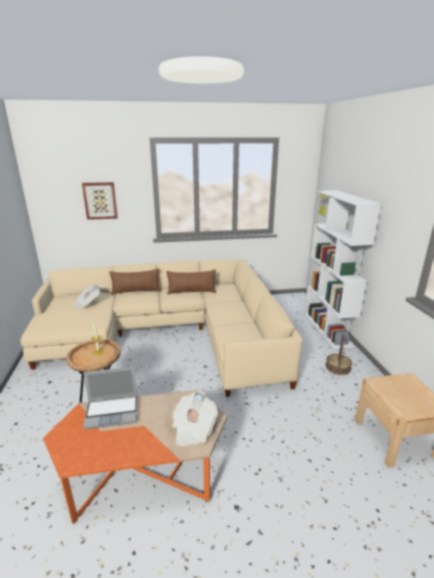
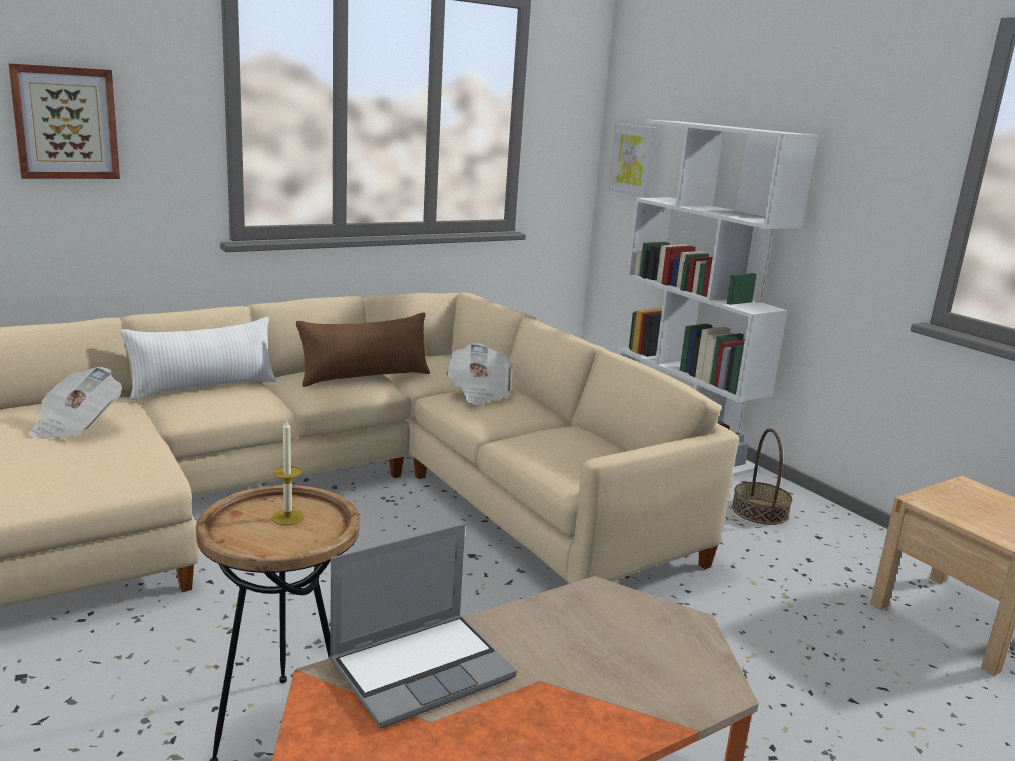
camera: 25 degrees left, 5 degrees down
(136, 291) = (203, 387): brown pillow -> white pillow
(193, 429) = (668, 660): newspaper -> newspaper (479, 392)

